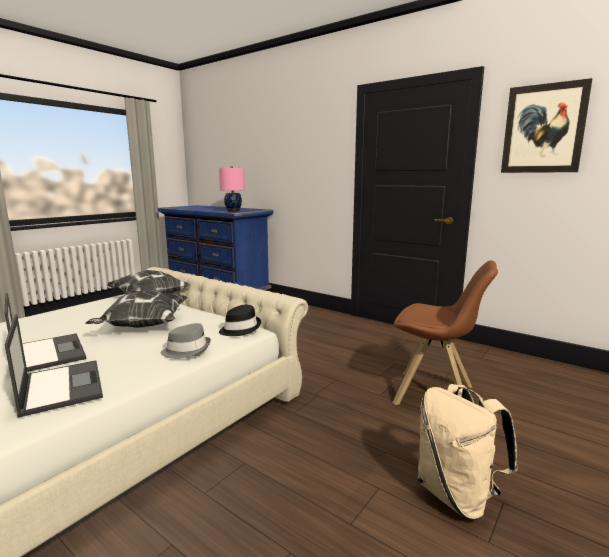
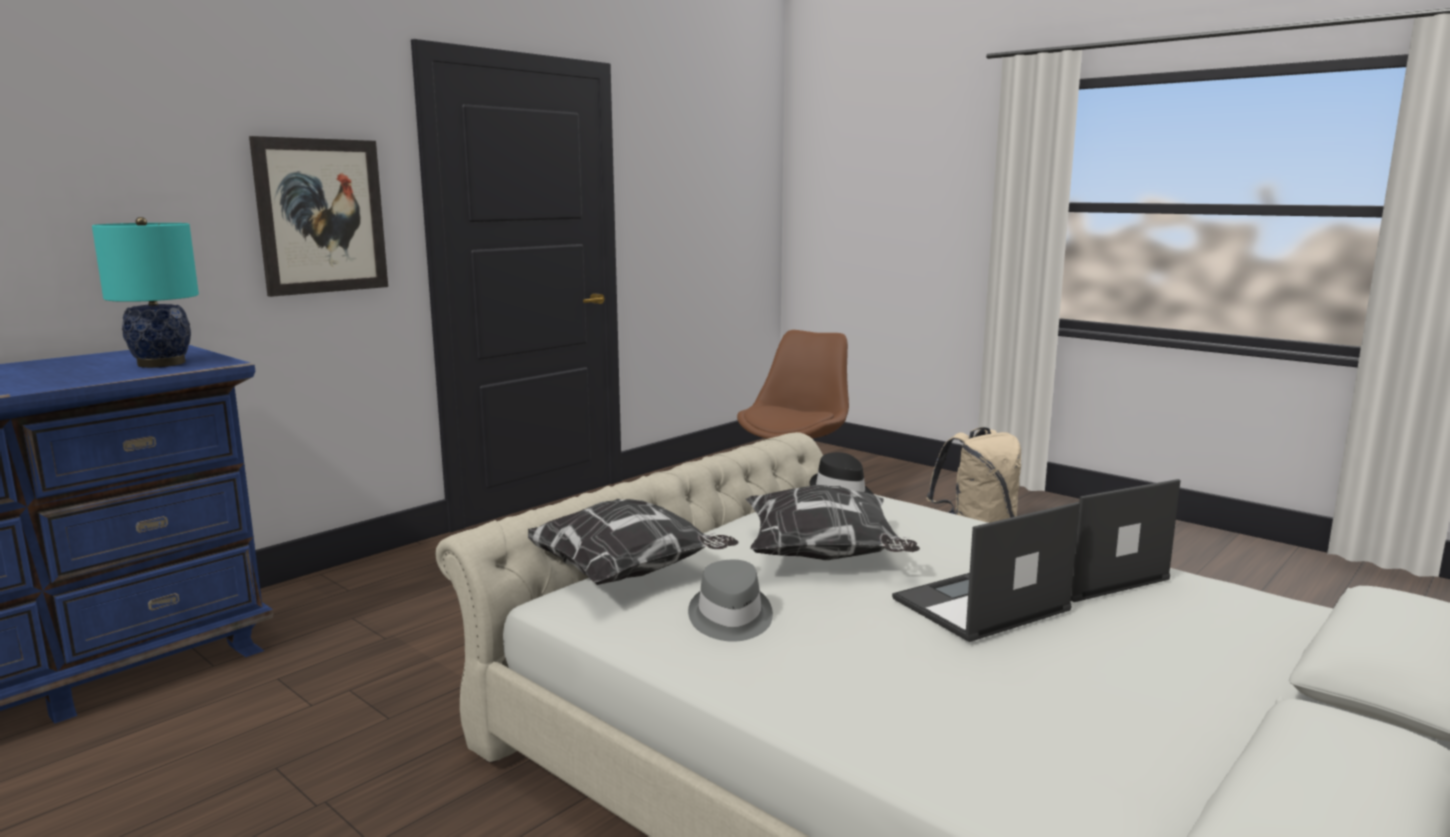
camera: 85 degrees left, 0 degrees up
(187, 350) = (933, 516): grey hat -> grey hat (730, 618)
(233, 210) = (162, 363): pink table lamp -> turquoise table lamp
(543, 129) = (675, 164): picture -> picture (321, 216)

